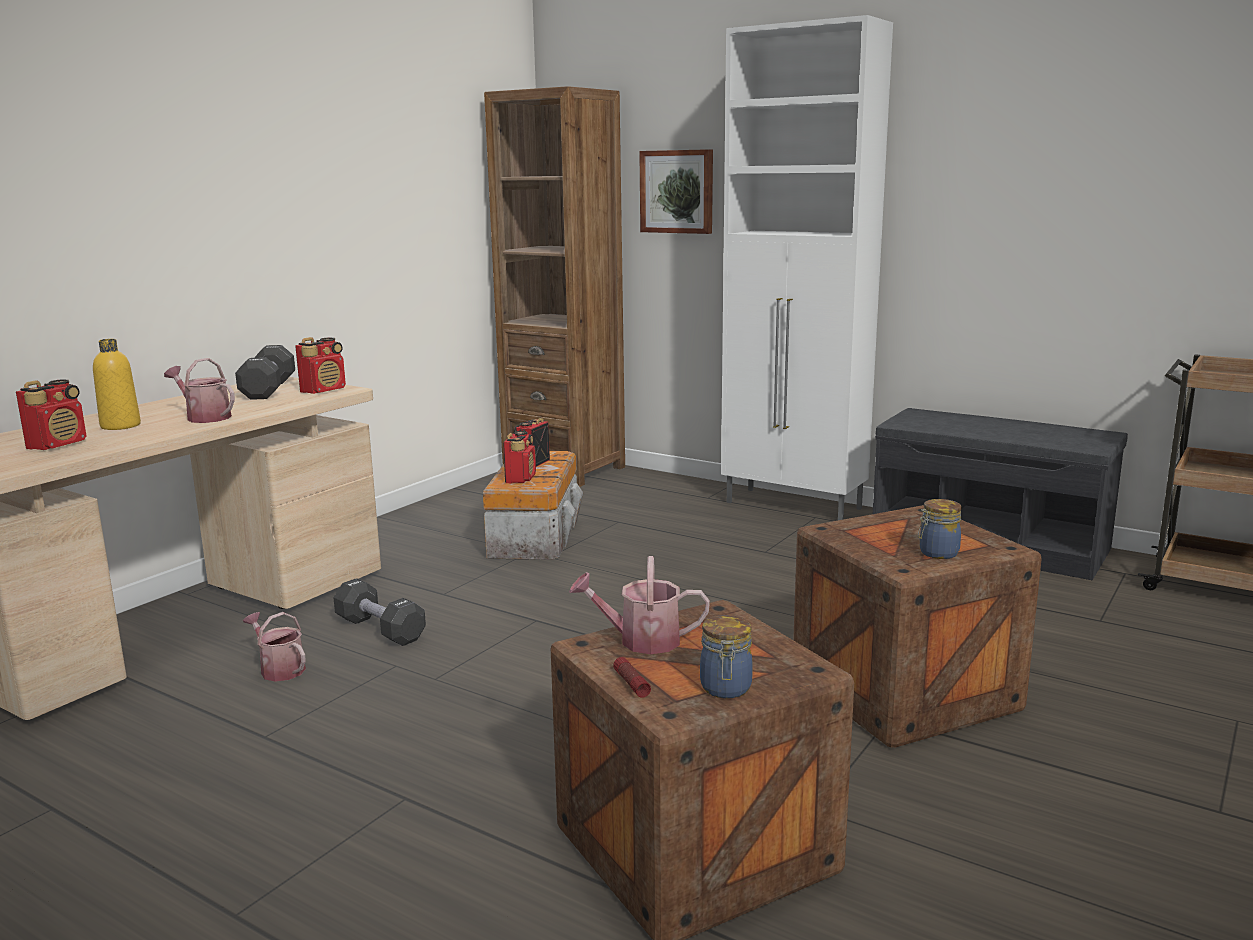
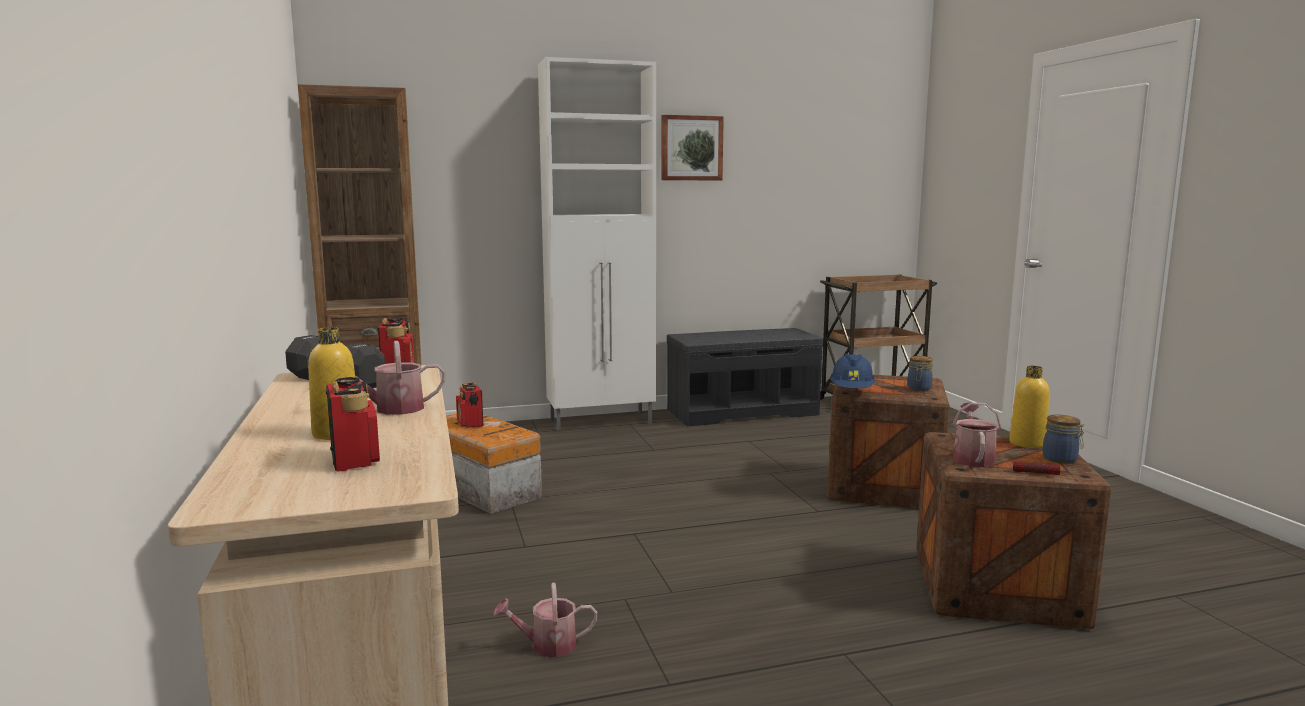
camera: 50 degrees left, 5 degrees down
(380, 629) = (546, 586): black dumbbell -> none
(520, 478) = (496, 434): radio -> none
(640, 640) = (972, 458): watering can -> watering can turned 150 degrees clockwise
(677, 191) = (466, 185): picture -> picture (691, 148)
(772, 657) = (1027, 443): none -> yellow bottle
(832, 529) = (851, 392): none -> blue hard hat

